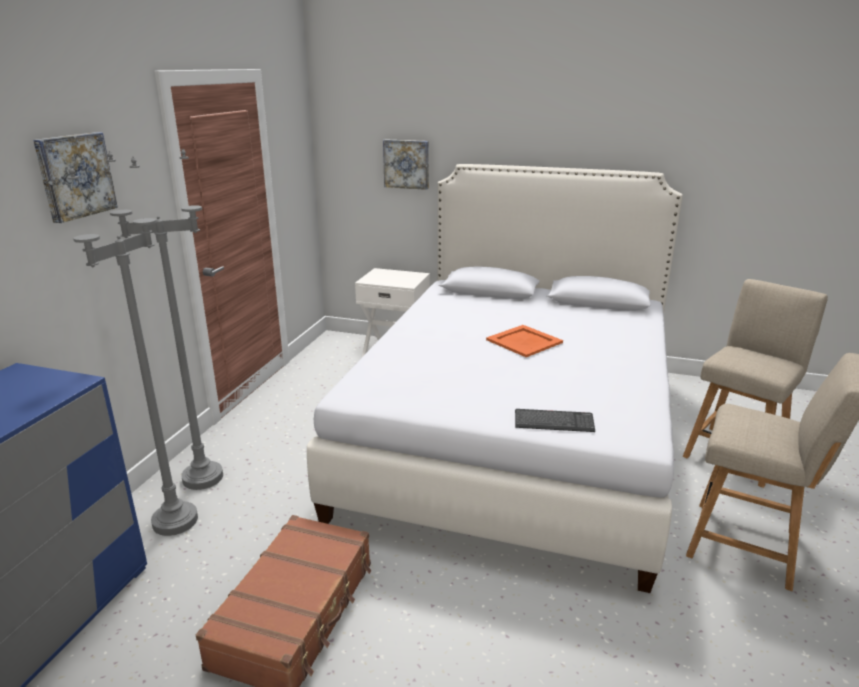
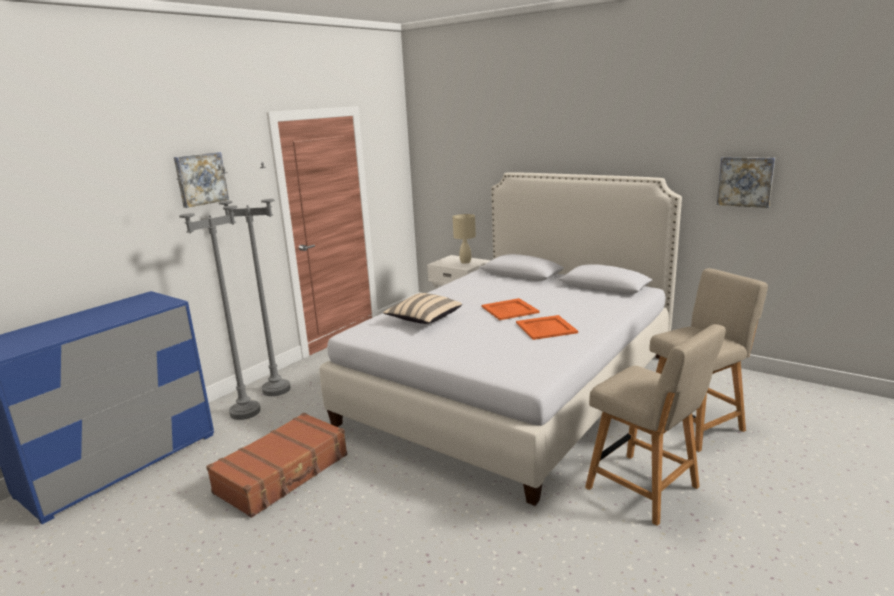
camera: 20 degrees right, 5 degrees down
(402, 277) = (465, 262): none -> beige table lamp
(406, 164) = (472, 173): picture -> picture (745, 181)
(431, 365) = (423, 320): none -> beige pillow
(553, 422) = (475, 362): keyboard -> none
(589, 362) = (546, 327): none -> orange tray

